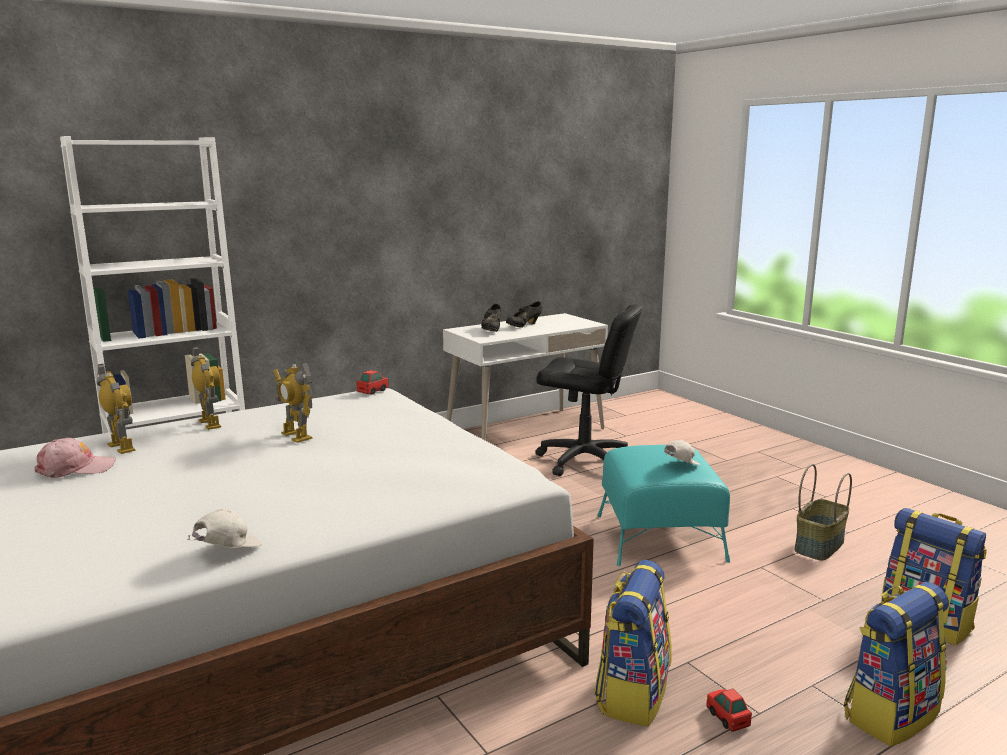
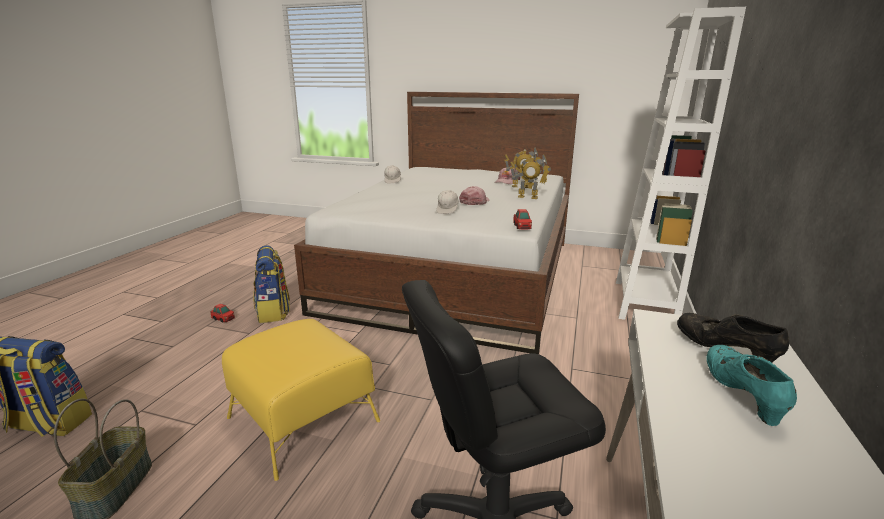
camera: 140 degrees right, 5 degrees up
(296, 436) = (475, 202): toy robot -> pink cap
(523, 326) = (741, 396): black shoe -> turquoise shoe
(659, 538) = (303, 418): turquoise ottoman -> yellow ottoman
(679, 466) = (275, 341): white cap -> white cap (447, 210)
(890, 714) = (128, 347): backpack -> none

